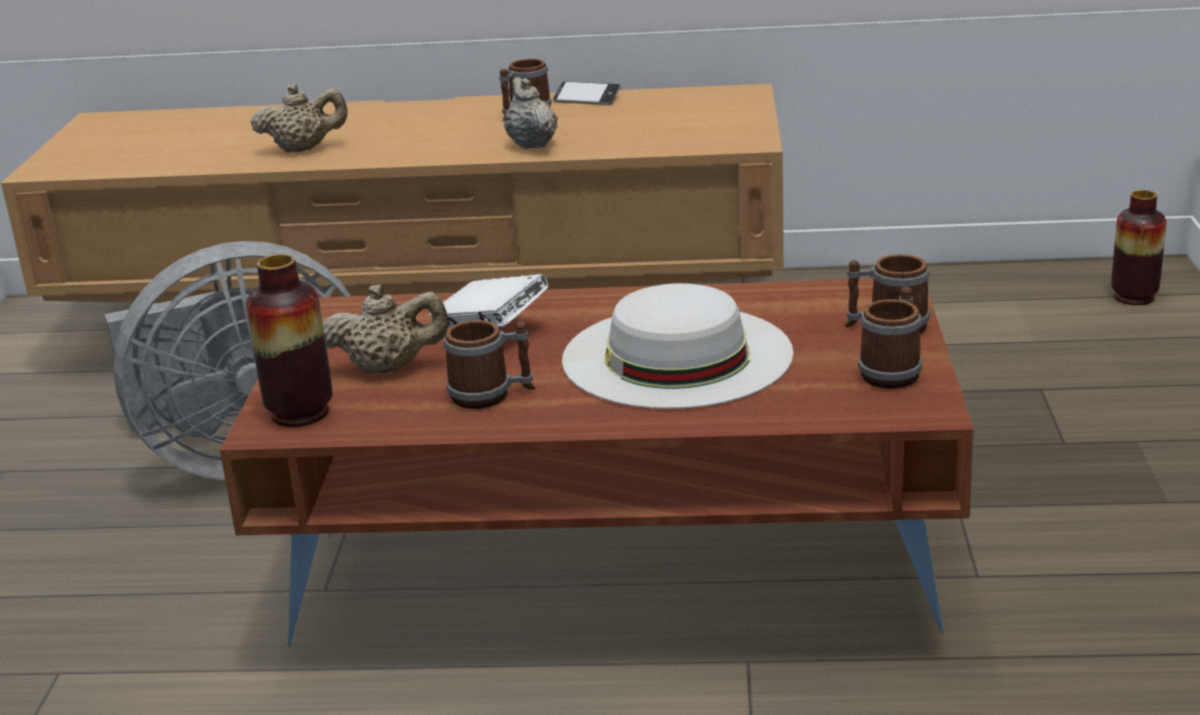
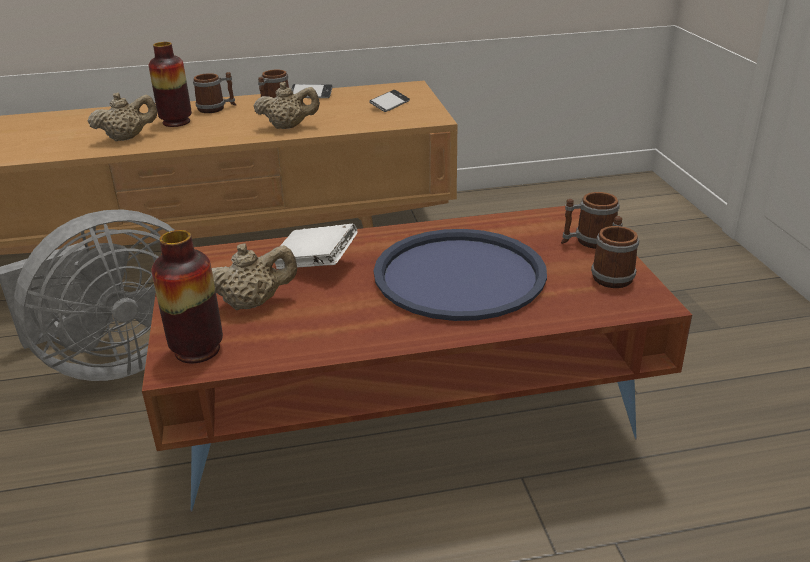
camera: 15 degrees left, 5 degrees up
(491, 395) = (341, 319): mug -> mug (216, 108)
(531, 144) = (289, 127): beige teapot -> beige teapot turned 120 degrees clockwise
(677, 356) = (459, 275): white hat -> blue tray
(696, 118) = (389, 105): none -> phone
(1134, 297) = (637, 198): vase -> vase (176, 122)

